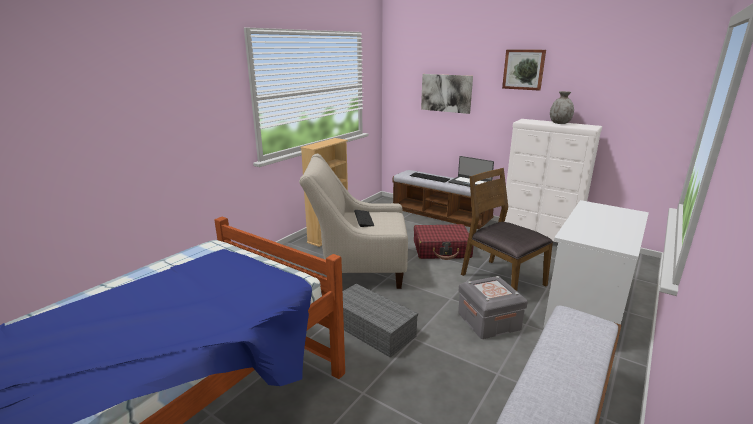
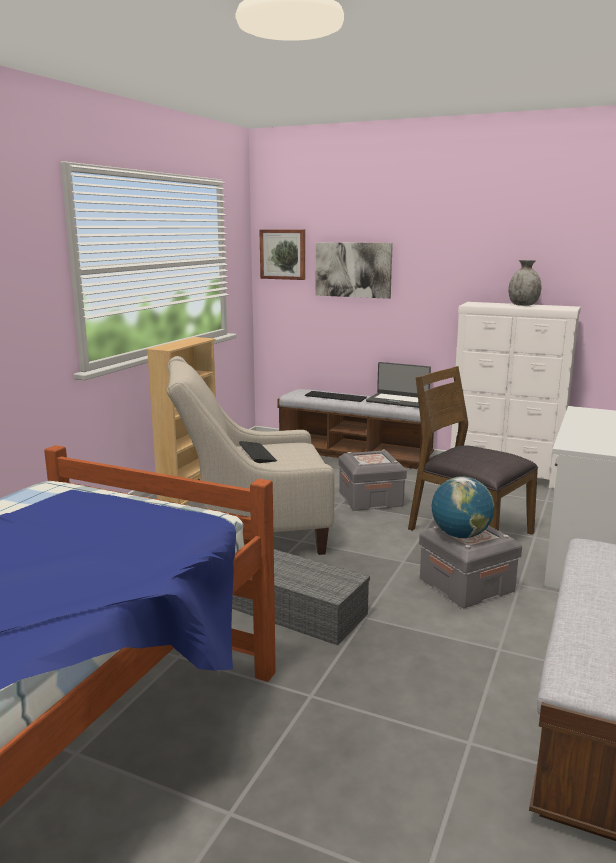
camera: 10 degrees left, 5 degrees down
(442, 249) = (370, 499): red suitcase -> grey storage box
(485, 290) = (460, 535): none -> globe
(523, 69) = (466, 232): picture -> picture (283, 254)

